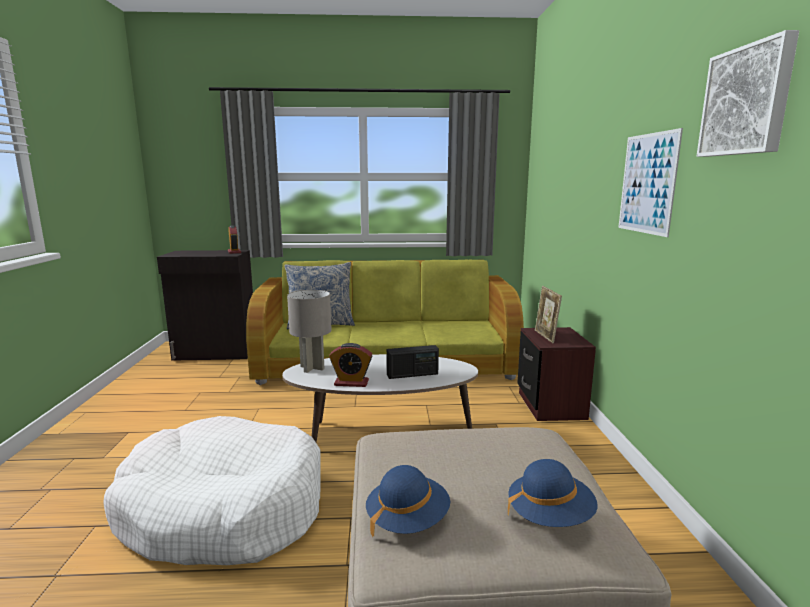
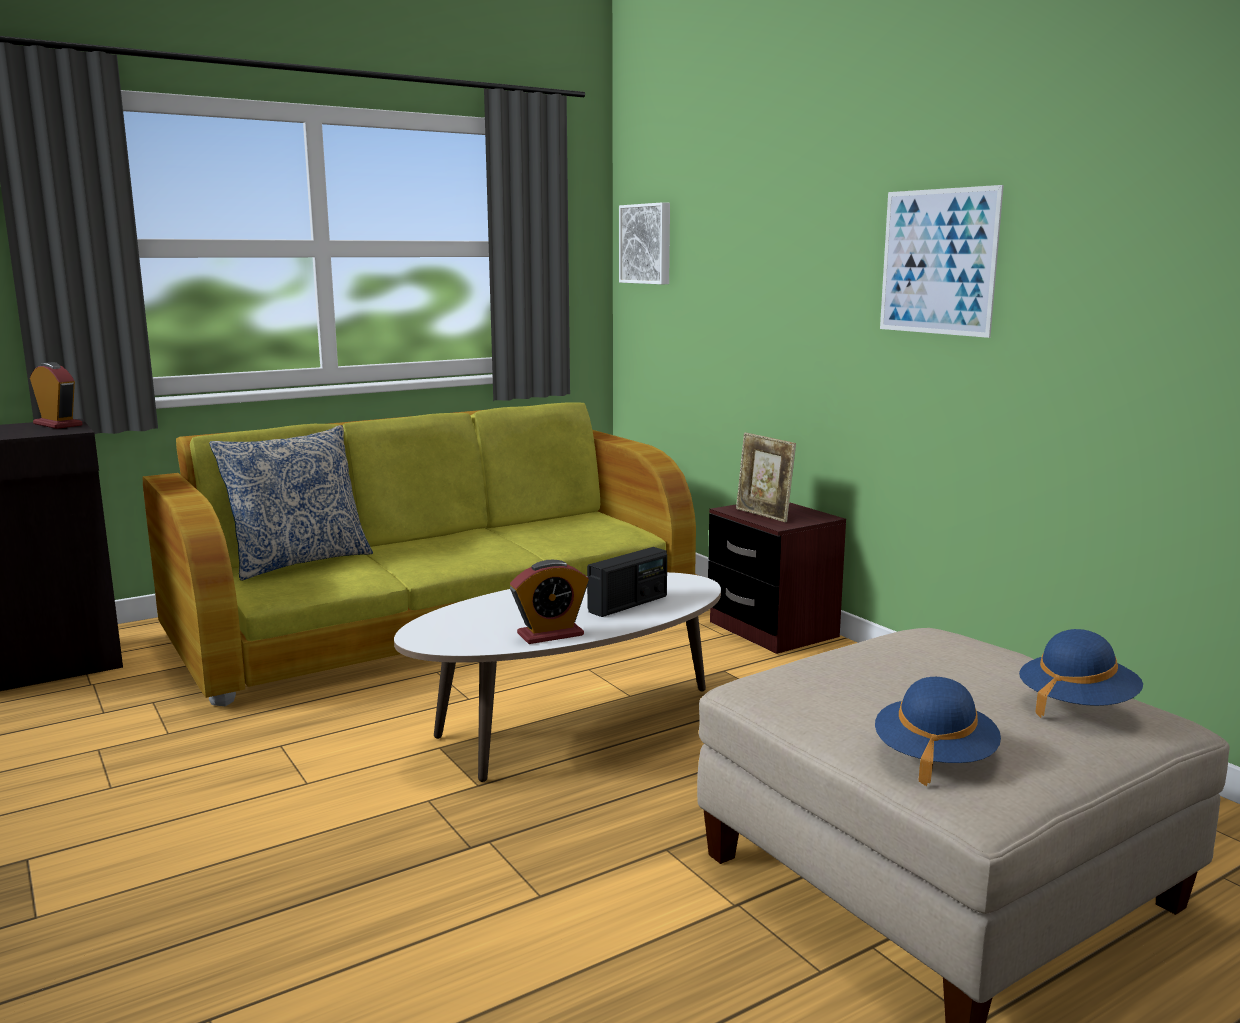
camera: 30 degrees left, 0 degrees up
(223, 509) = (439, 908): white dog bed -> none
(312, 368) = (440, 627): grey table lamp -> none
(747, 101) = (1117, 158): picture -> picture (647, 244)

